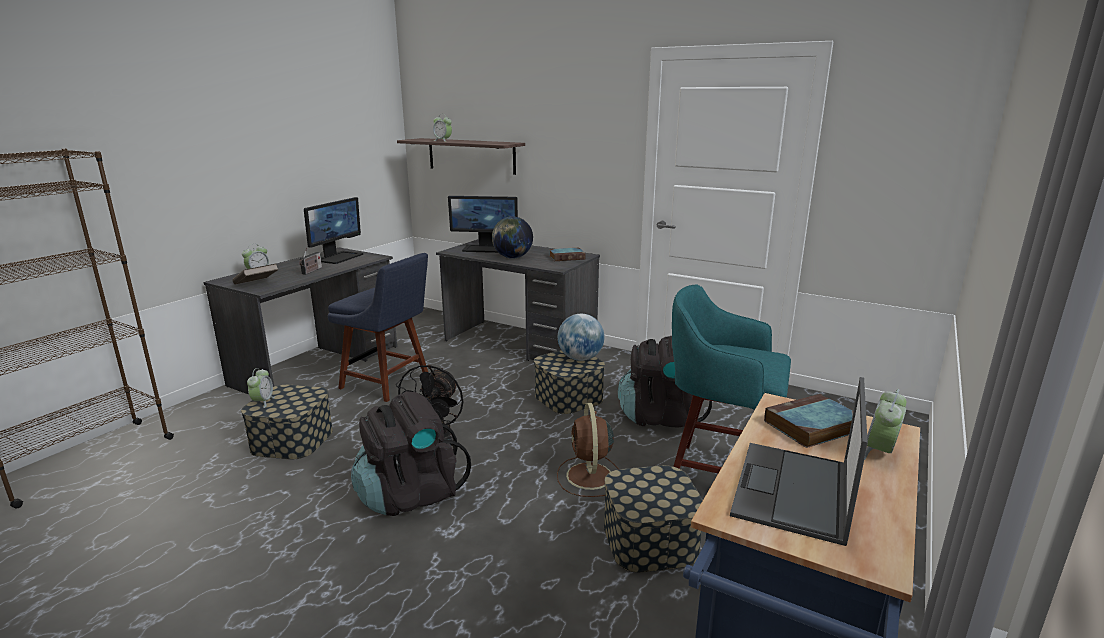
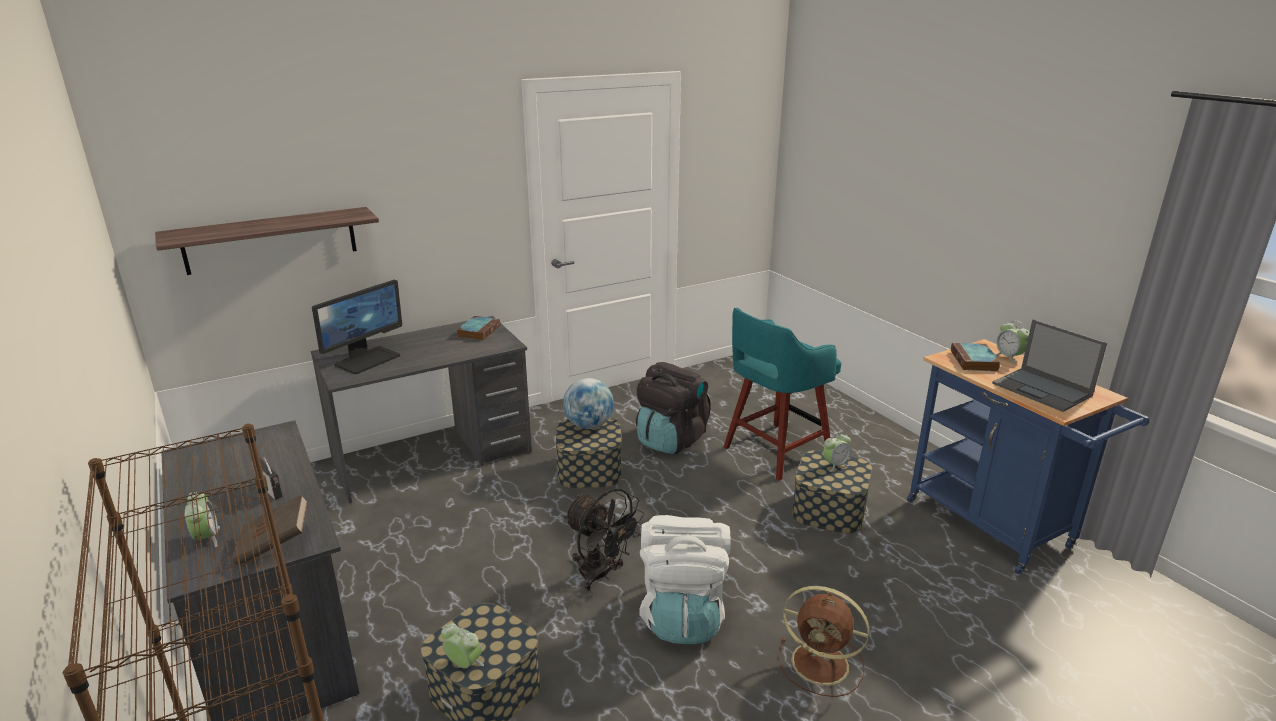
camera: 60 degrees left, 5 degrees up
(338, 257) = (229, 459): monitor -> none
(388, 383) = (416, 577): blue chair -> none
(410, 494) = (683, 615): black backpack -> white backpack
(443, 141) = (244, 229): alarm clock -> alarm clock (835, 465)
(512, 257) = (433, 355): globe -> none
(589, 477) = (732, 506): brown fan -> brown fan (822, 664)

